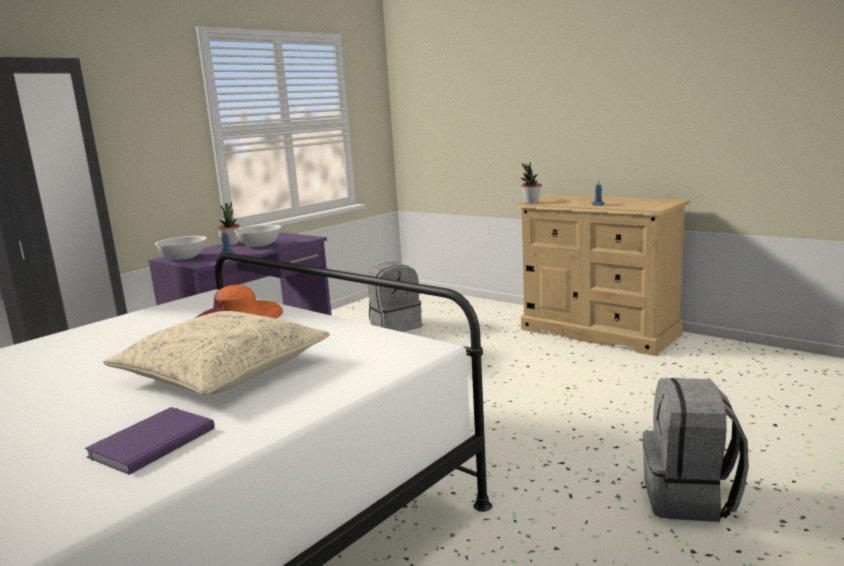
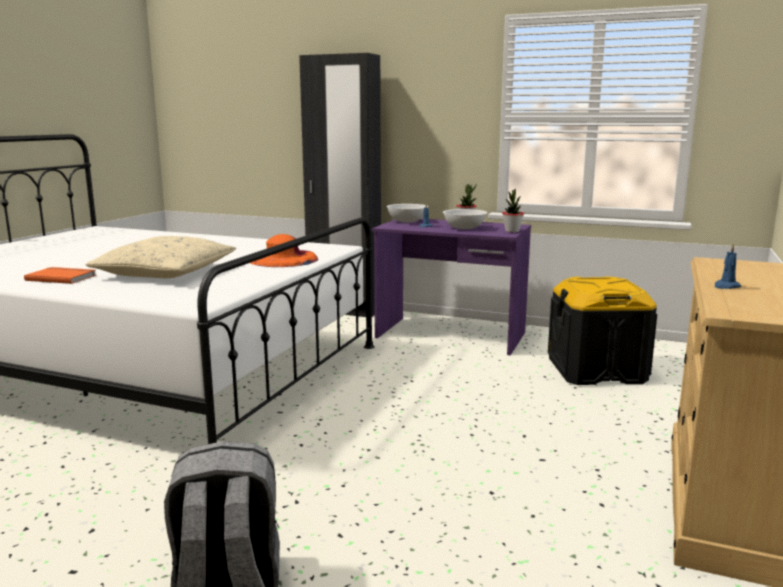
camera: 70 degrees right, 0 degrees up
(150, 442) = (62, 277): purple book -> orange book
(395, 326) = (596, 370): grey backpack -> black storage box
(531, 202) = (709, 261): potted plant -> potted plant (512, 231)

